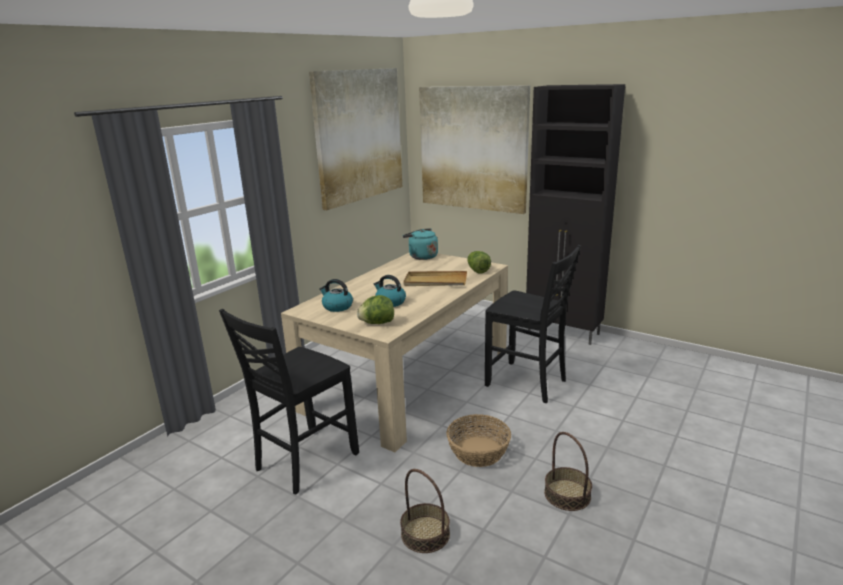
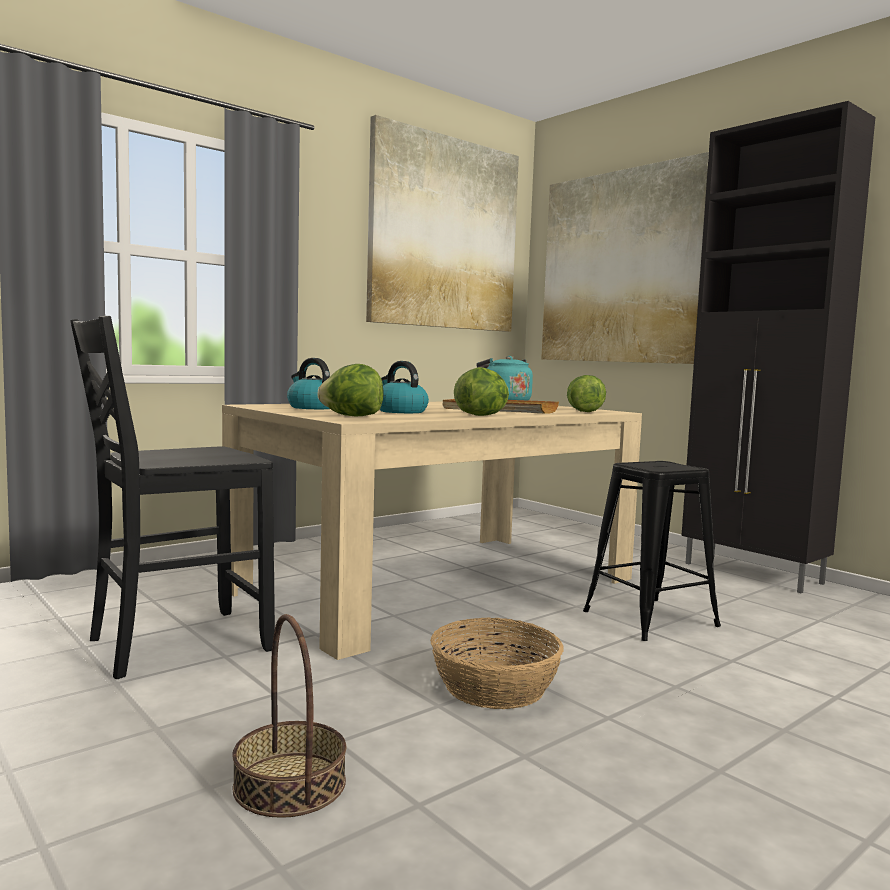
camera: 15 degrees right, 15 degrees down
(437, 299) = (482, 415): none -> lettuce
(527, 383) = (650, 619): black chair -> black stool
(567, 494) = (651, 787): basket -> none

